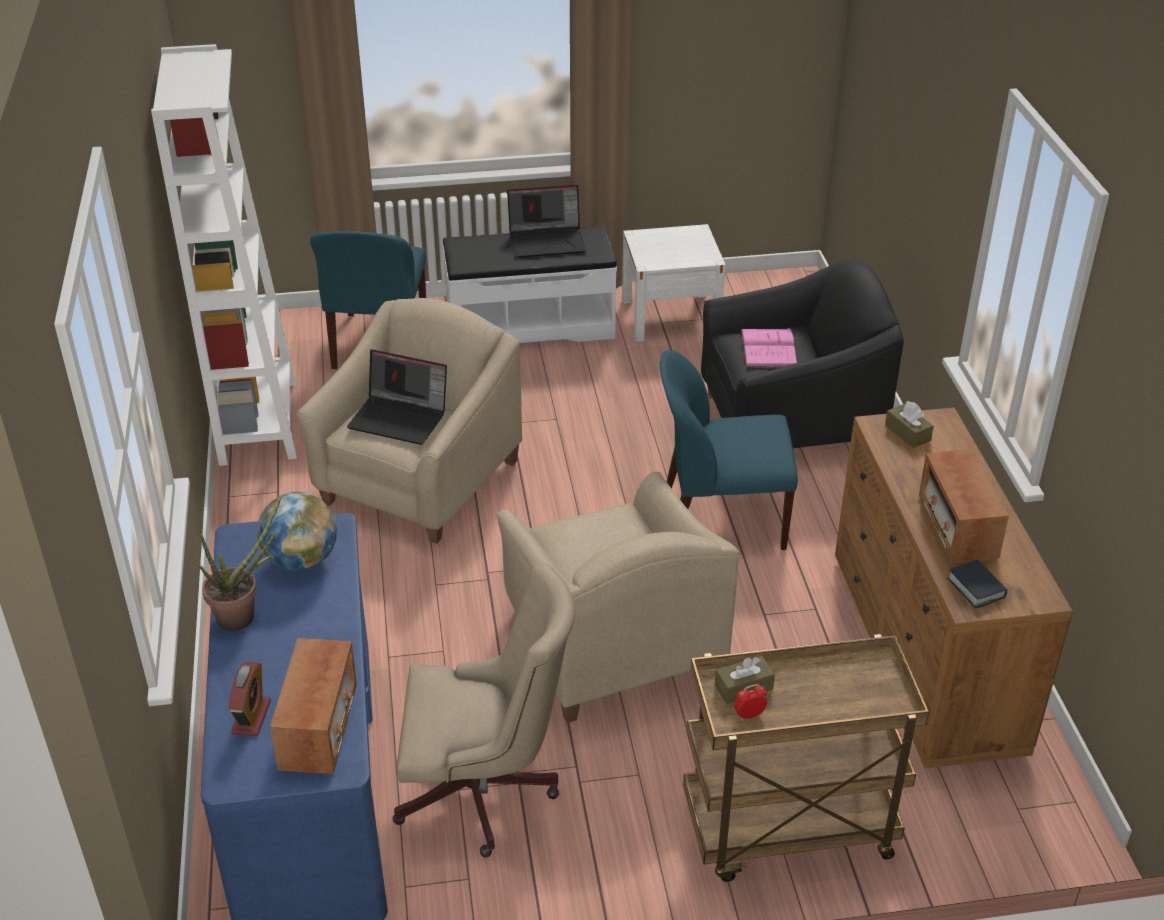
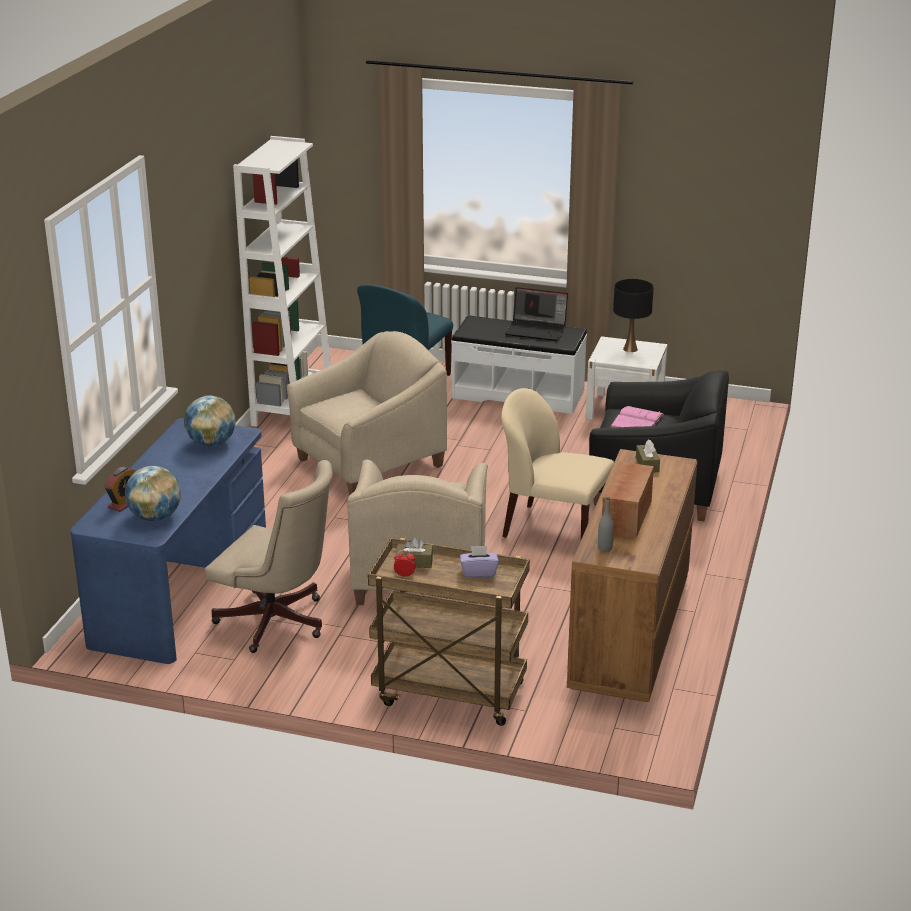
camera: 25 degrees right, 10 degrees down
(244, 615) = (158, 460): potted plant -> none
(319, 728) = (155, 517): radio -> globe
(400, 418) = (353, 405): laptop -> none
(672, 242) = (630, 349): none -> black table lamp
(720, 520) = (553, 529): blue chair -> beige chair
(838, 676) = (478, 572): none -> purple tissue box
(976, 588) = (605, 548): book -> grey bottle

